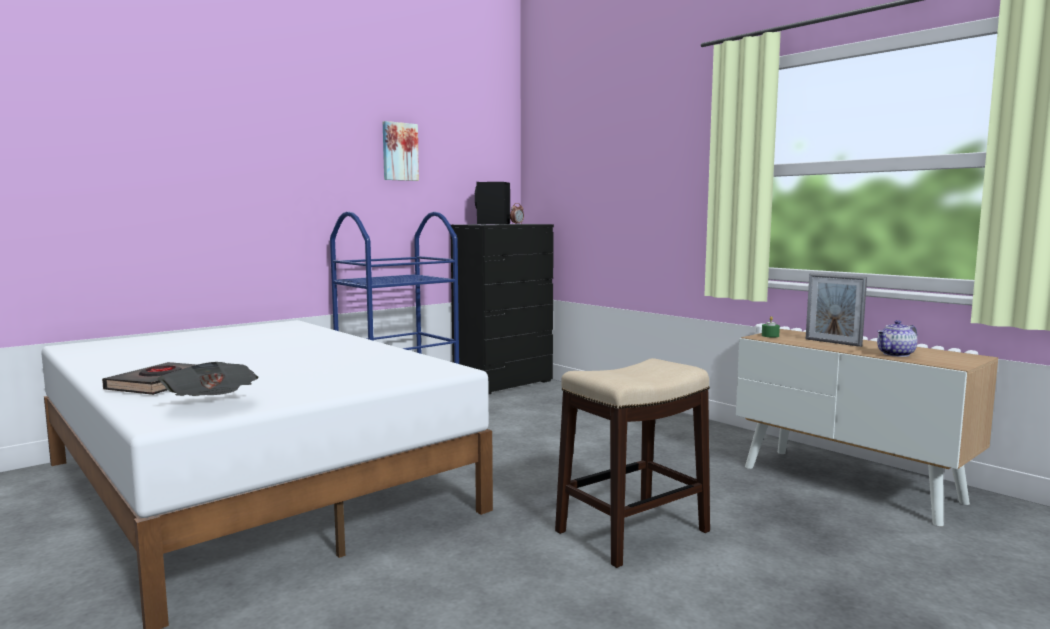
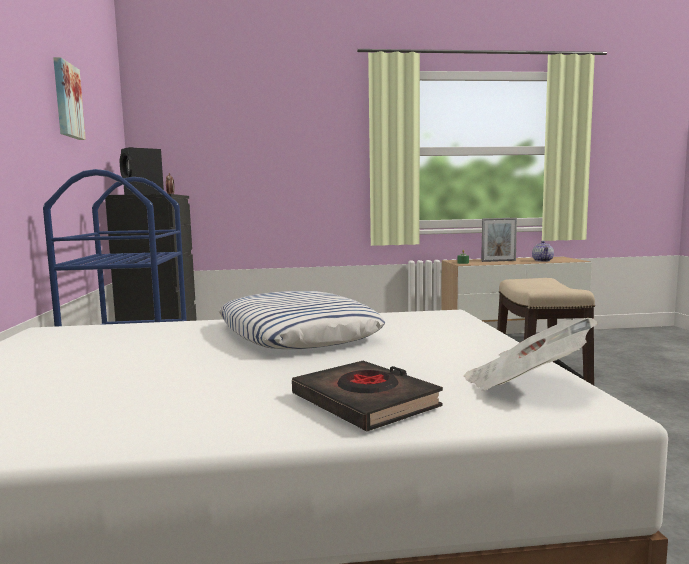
camera: 55 degrees left, 0 degrees up
(329, 353) = (296, 333): none -> pillow

